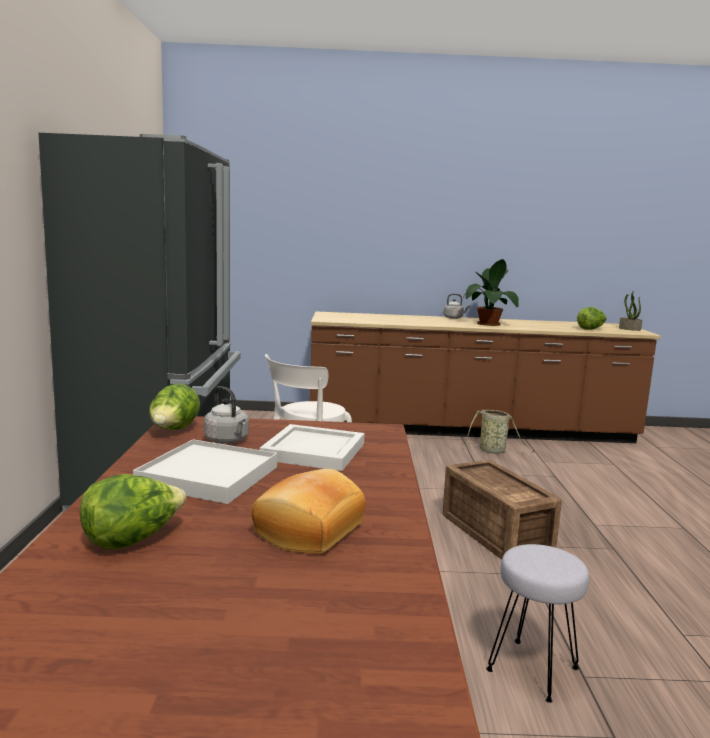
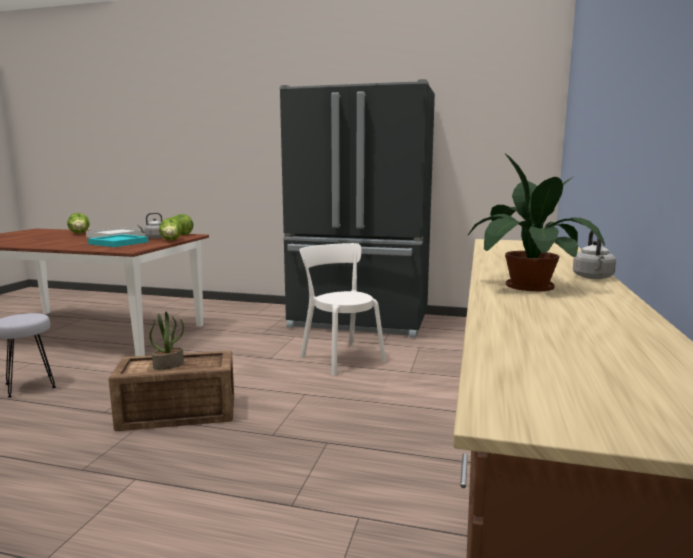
camera: 105 degrees right, 0 degrees up
(307, 530) = (48, 240): bread -> none
(315, 451) = (118, 243): white tray -> turquoise tray
(494, 451) = (412, 477): basket -> none
(591, 329) = (524, 350): lettuce -> lettuce (171, 240)
(629, 329) = (600, 417): potted plant -> potted plant (169, 365)

